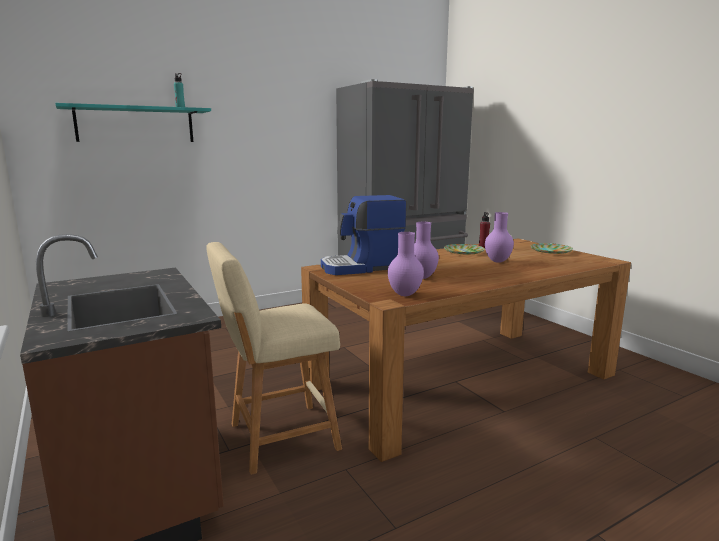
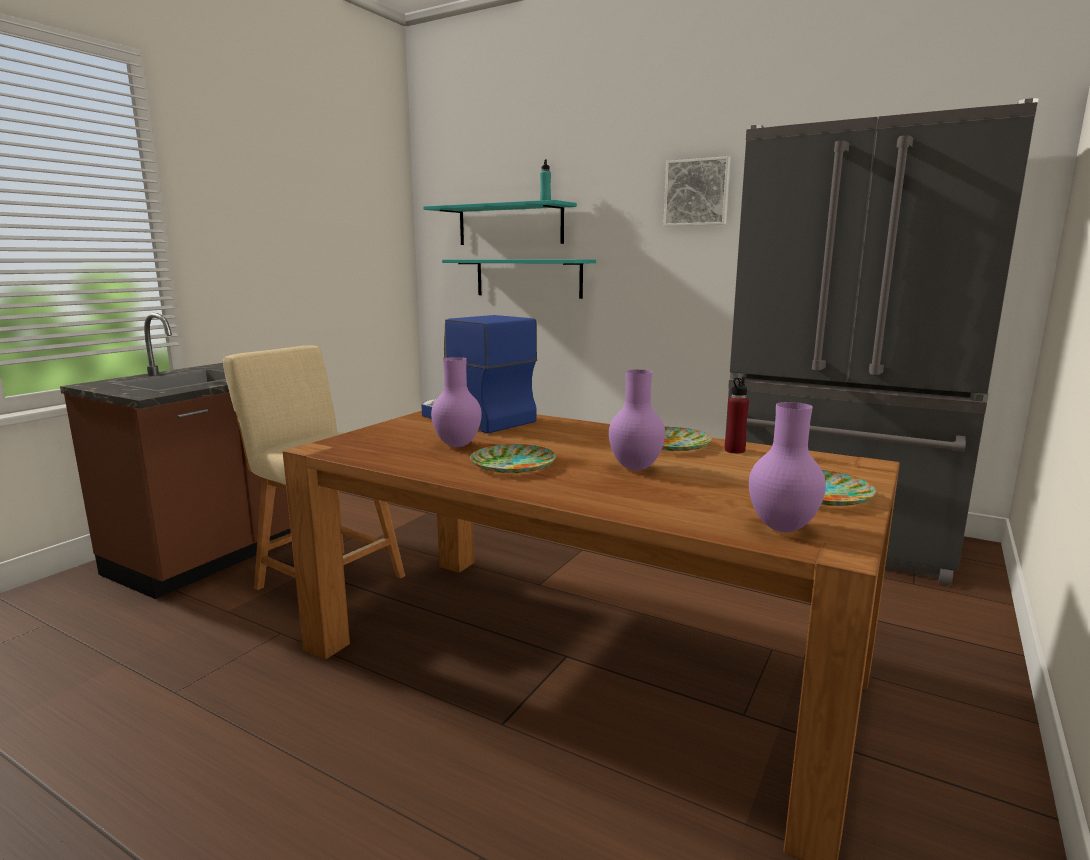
camera: 60 degrees right, 0 degrees up
(160, 170) = (528, 278): none -> turquoise shelf
(292, 110) = (697, 193): none -> picture
(404, 294) = (359, 449): purple vase -> purple vase (783, 527)
(473, 274) = (512, 464): none -> plate

